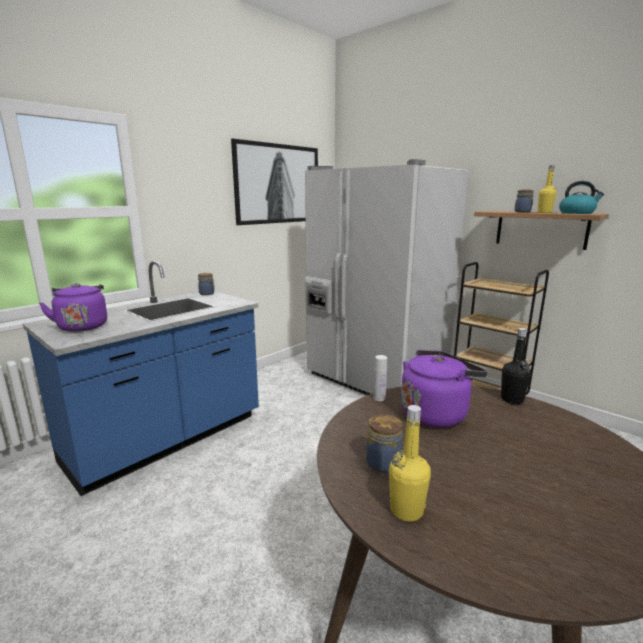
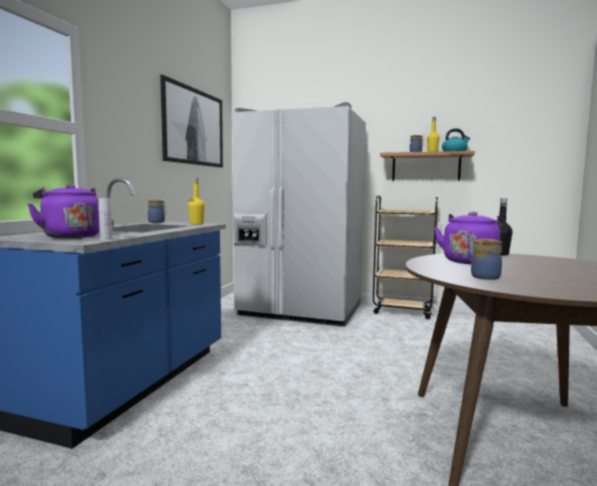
camera: 25 degrees left, 10 degrees down
(379, 398) = (420, 260): white bottle -> white bottle (106, 239)
(406, 510) = (537, 287): yellow bottle -> yellow bottle (196, 224)

